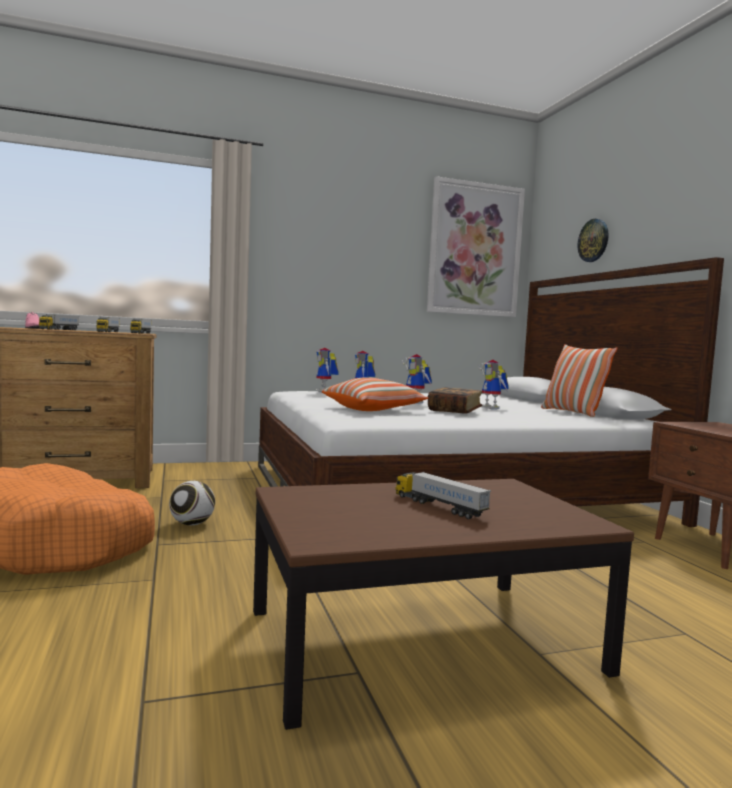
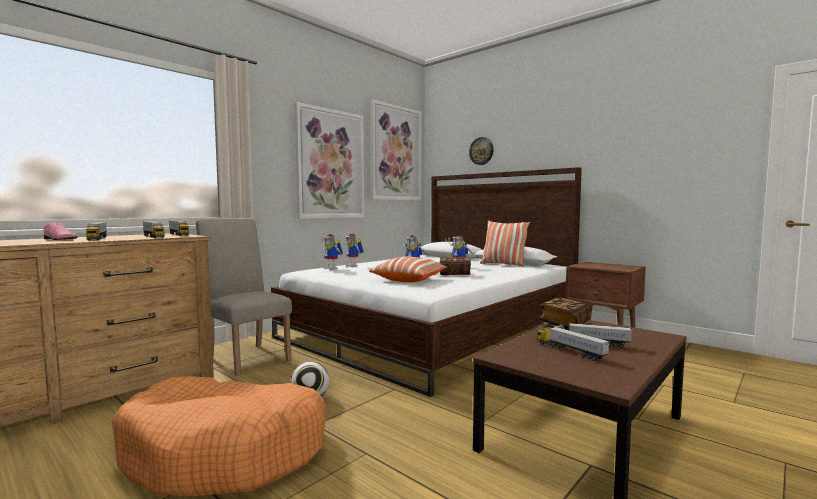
camera: 30 degrees left, 0 degrees up
(205, 477) = (246, 356): none -> beige chair
(365, 264) = (330, 164): none -> picture
(383, 506) = (570, 351): none -> toy truck
(478, 485) = (564, 324): none -> book

